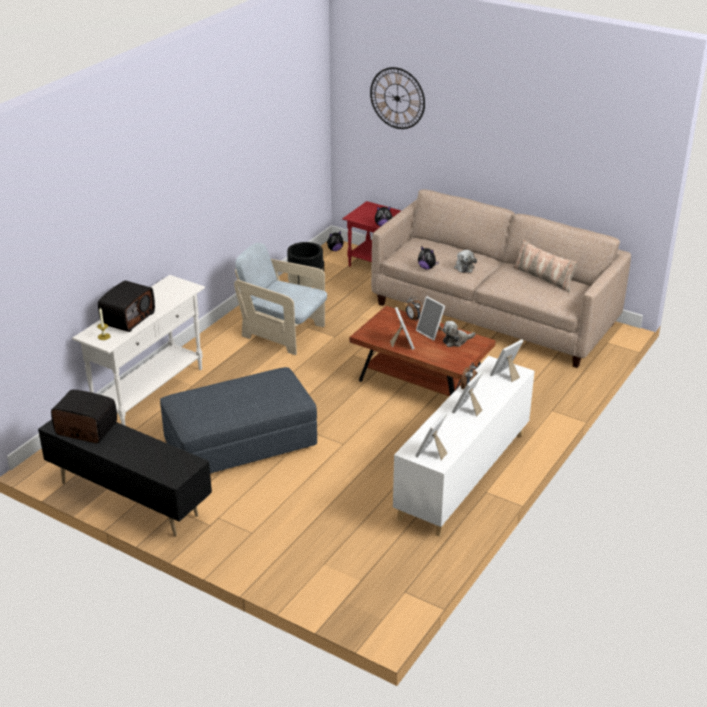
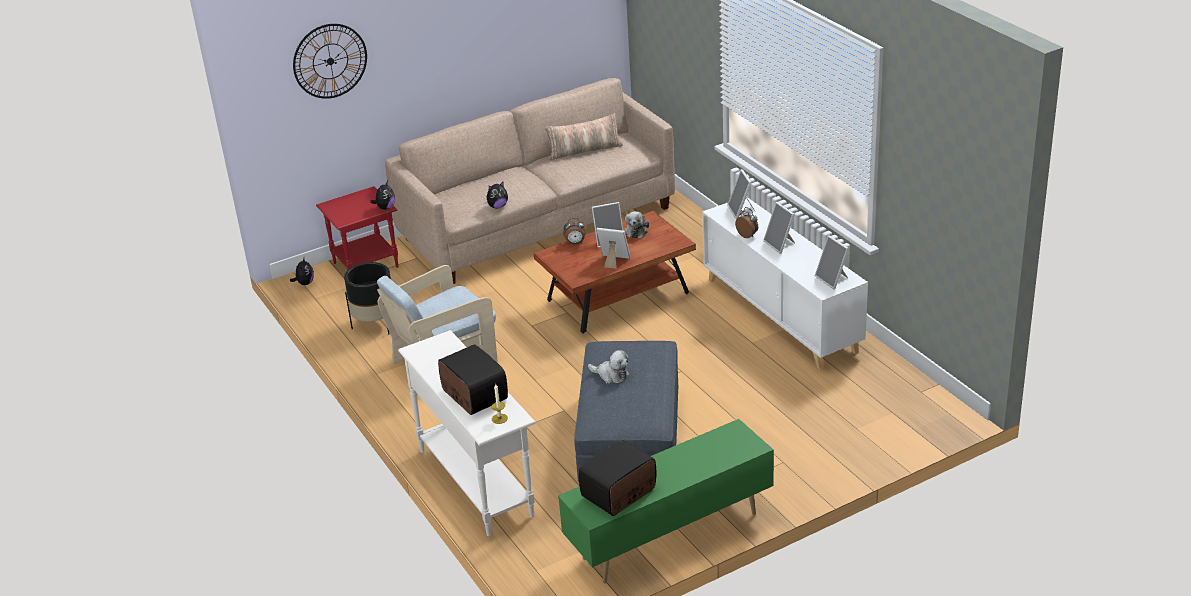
camera: 60 degrees left, 0 degrees up
(129, 498) = (669, 536): black tv stand -> green tv stand
(464, 267) = (523, 184): plush toy -> plush toy (611, 375)

